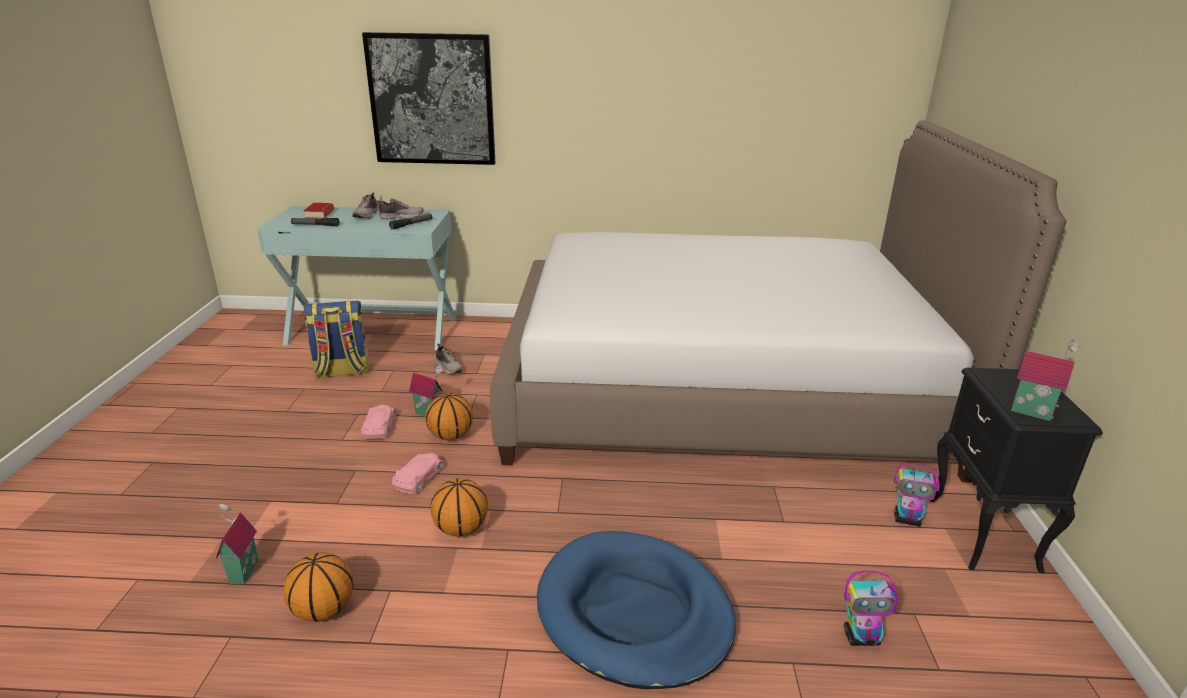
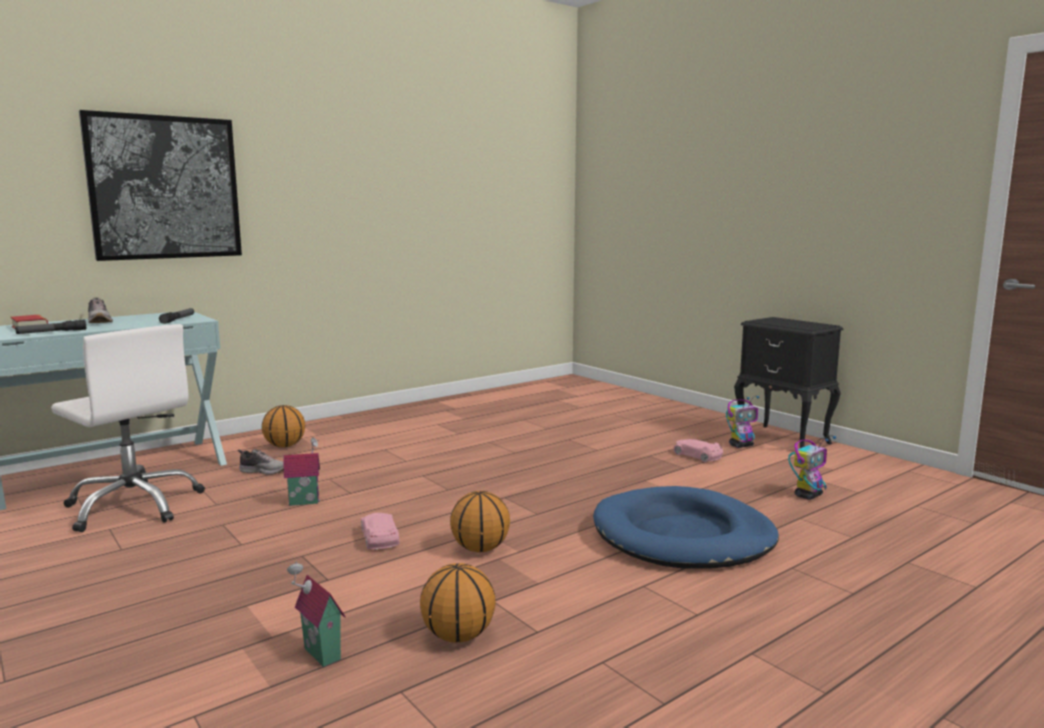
camera: 40 degrees left, 15 degrees down
(342, 371) = (134, 506): backpack -> white office chair
(379, 426) = (267, 524): pink toy car -> pink toy car (696, 456)
(401, 217) = (149, 318): shoe -> none
(451, 435) = (357, 506): basketball -> basketball (285, 445)
(719, 390) = (528, 424): bed -> none
(1031, 411) = (806, 326): toy house -> none

